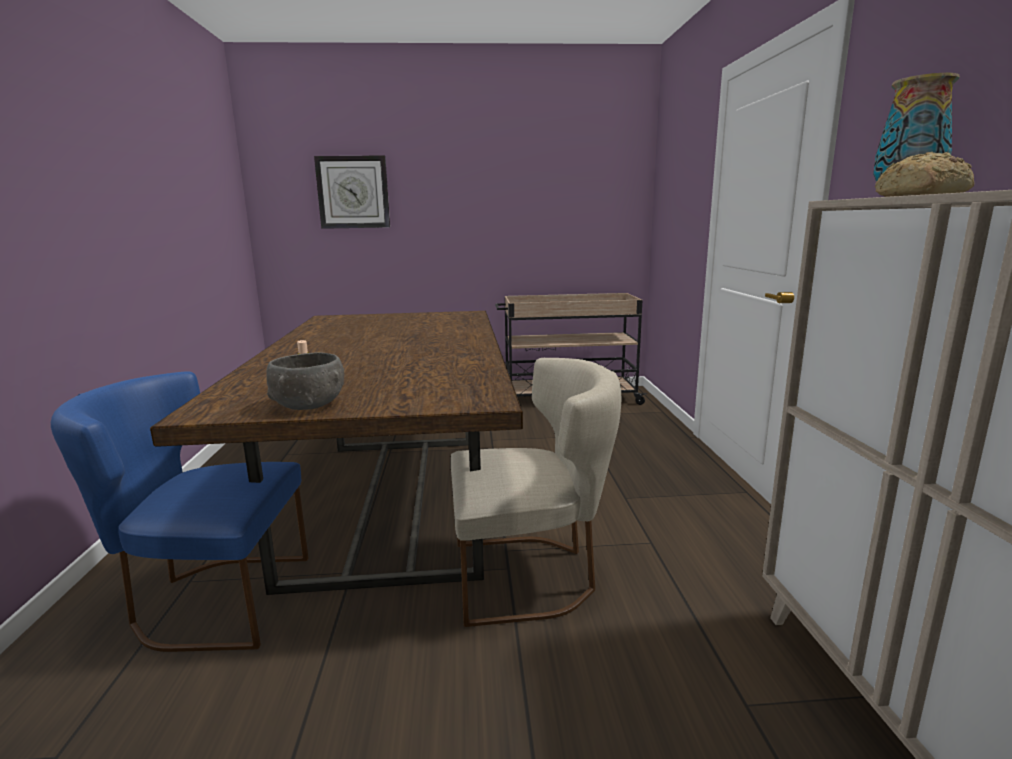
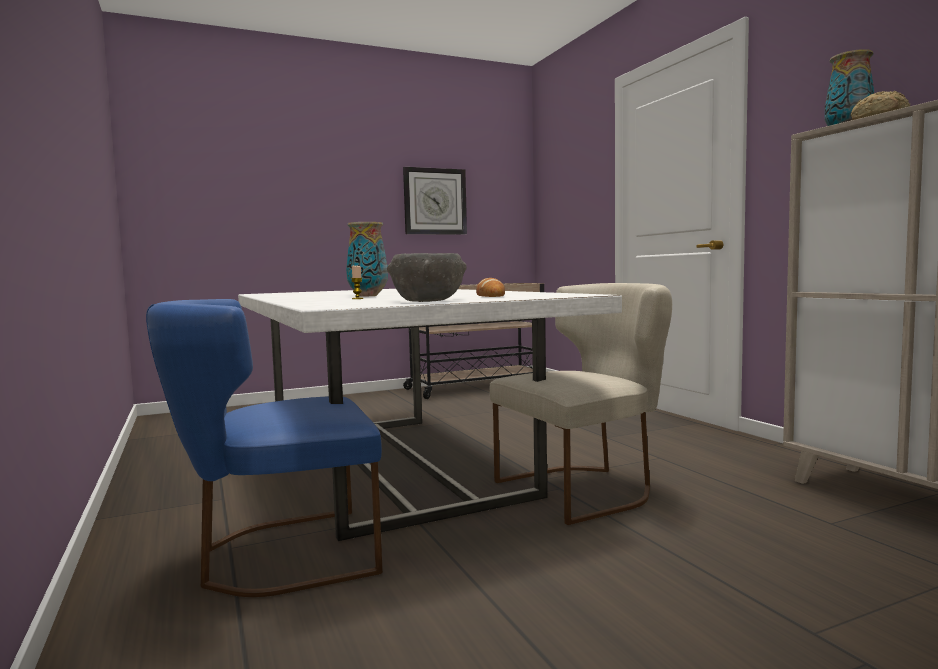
camera: 20 degrees left, 10 degrees down
(348, 355) = (368, 296): none -> vase
(353, 192) = (246, 178): wall clock -> wall clock (435, 201)
(394, 502) = (391, 466): brown dining table -> white dining table
(414, 384) = (490, 295): none -> bread

